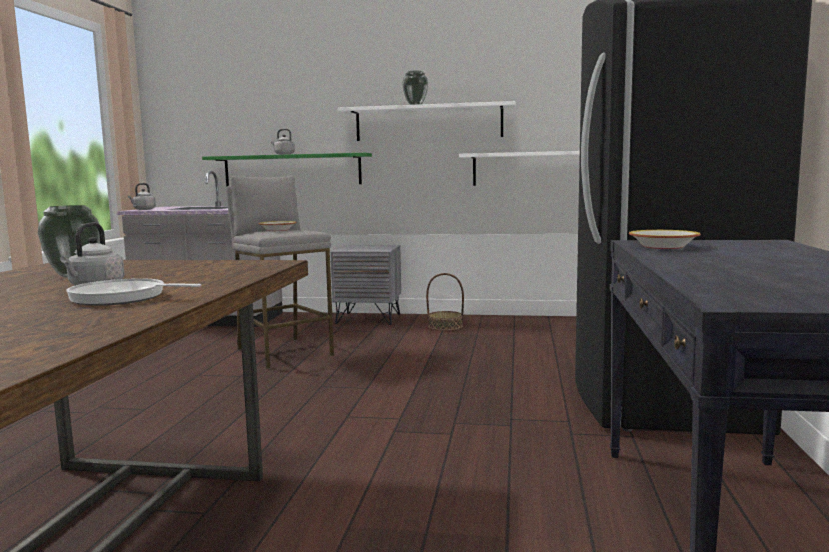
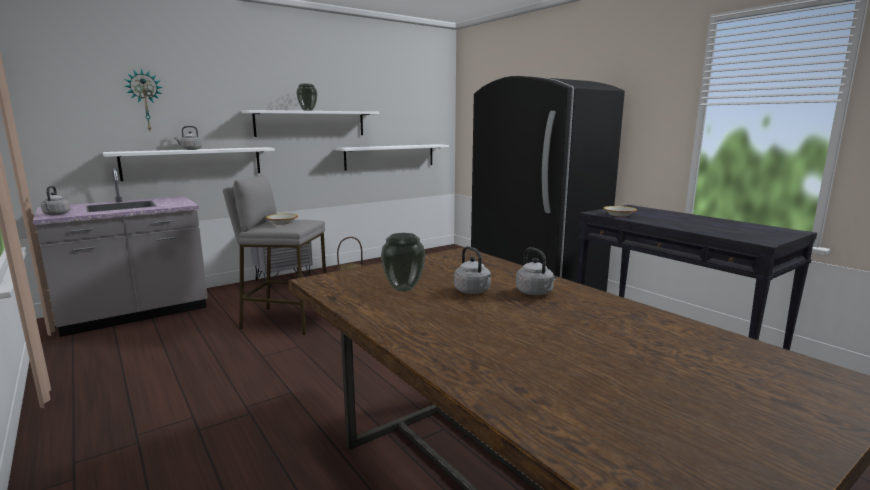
camera: 45 degrees left, 5 degrees up
(123, 298) = (535, 293): frying pan -> grey kettle
(252, 104) = (145, 101): none -> wall clock
(292, 170) = (193, 163): green shelf -> white shelf

